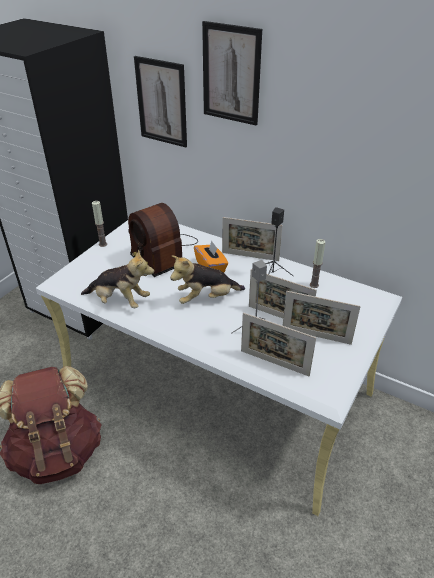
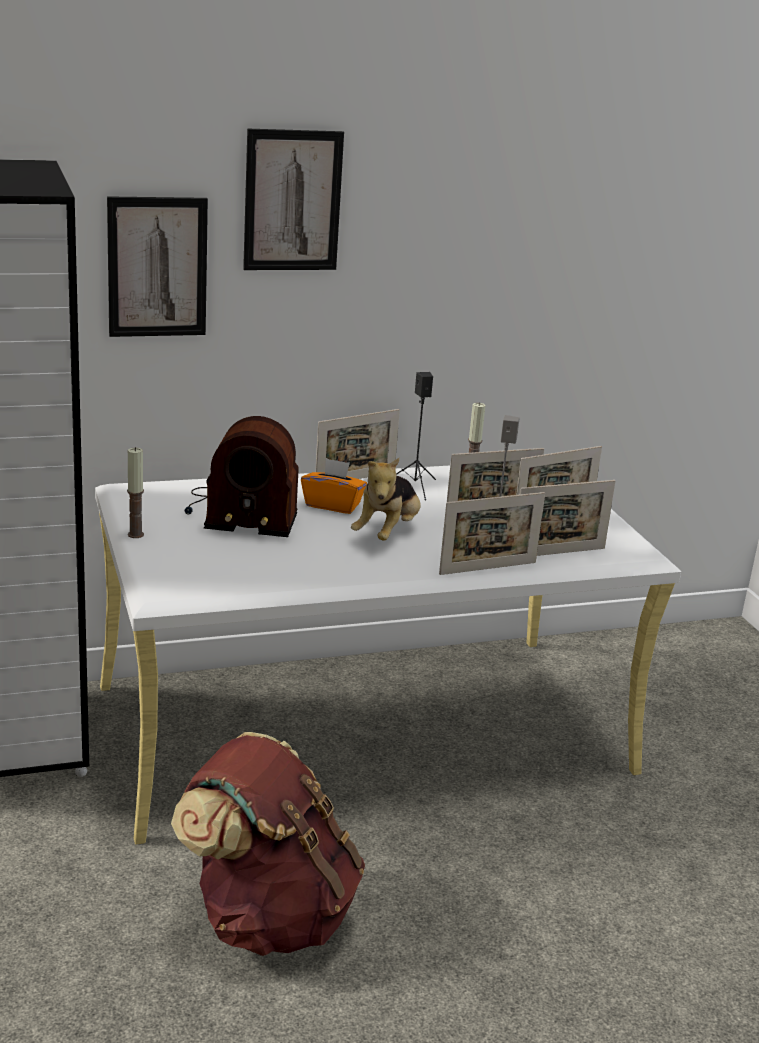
camera: 50 degrees left, 15 degrees down
(120, 301) = (293, 576): plush toy -> none
(215, 350) = (488, 568): none -> picture frame

